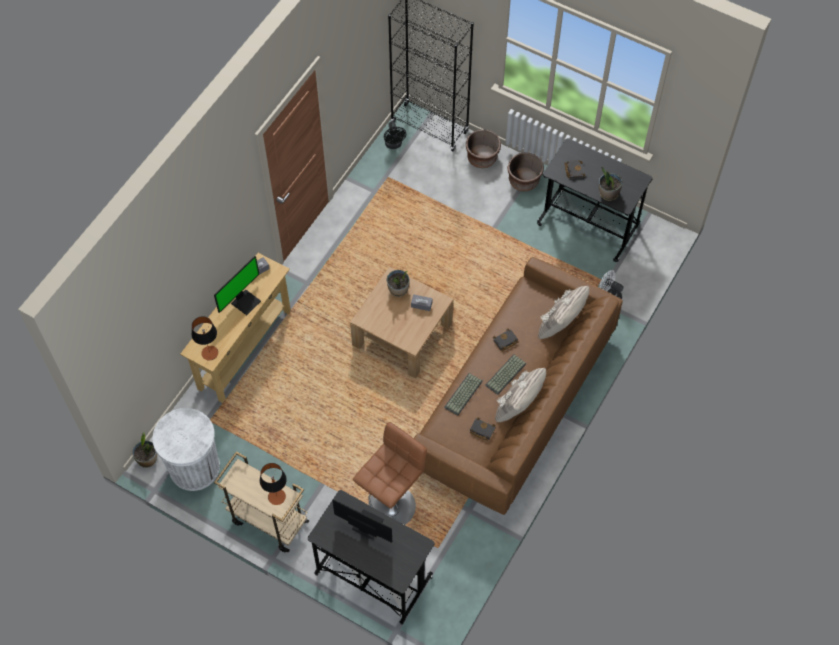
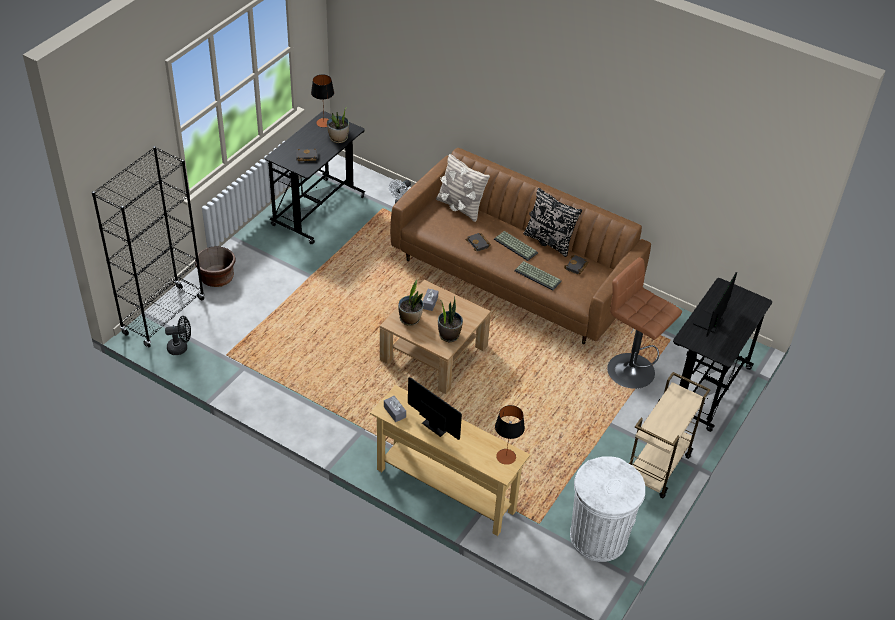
camera: 90 degrees left, 15 degrees down
(147, 459) = (590, 584): potted plant -> potted plant (449, 335)
(277, 496) = (676, 402): table lamp -> table lamp (323, 123)
(517, 405) = (548, 242): beige pillow -> black pillow
(523, 181) = (254, 249): brown planter -> none

